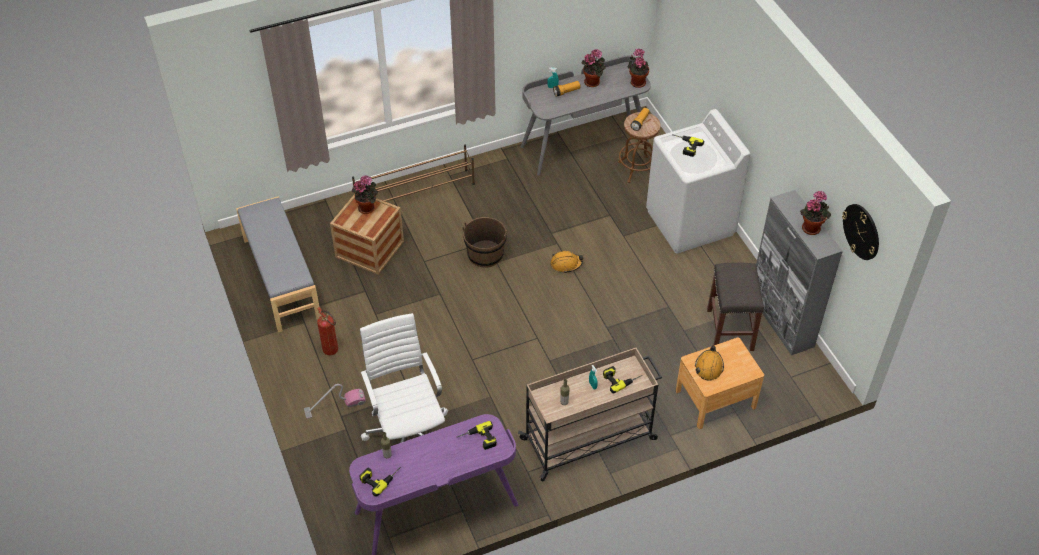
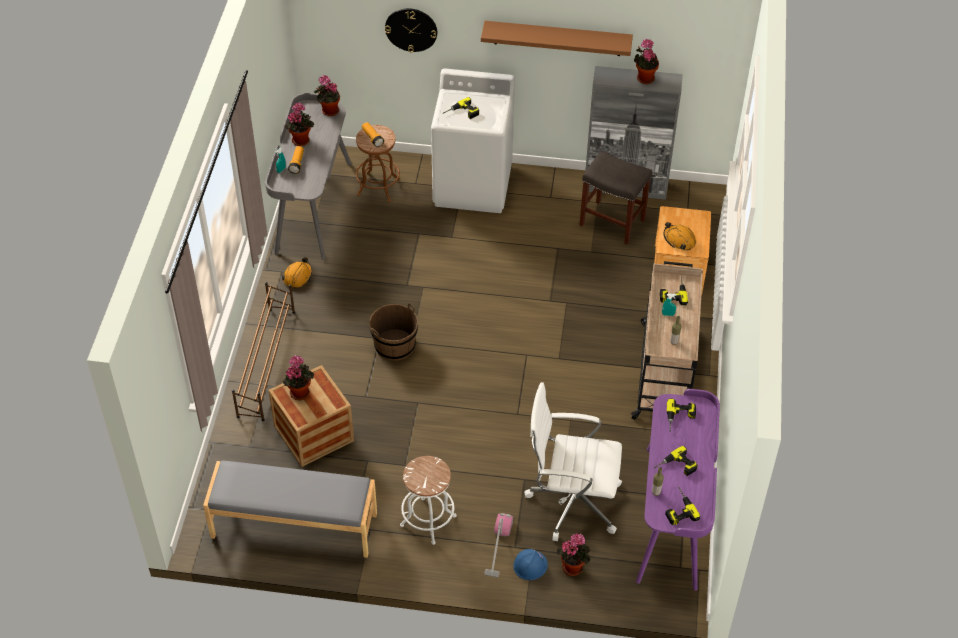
camera: 60 degrees left, 0 degrees up
(330, 434) = (530, 565): none -> blue hard hat
(333, 352) = (428, 520): fire extinguisher -> white stool
(345, 462) = (573, 566): none -> potted plant
(422, 458) = (676, 467): none -> power drill
(566, 264) = (454, 293): orange hard hat -> orange hard hat (298, 276)
(782, 143) = (557, 38): none -> brown shelf
(861, 231) = (699, 43): wall clock -> wall clock (411, 29)

